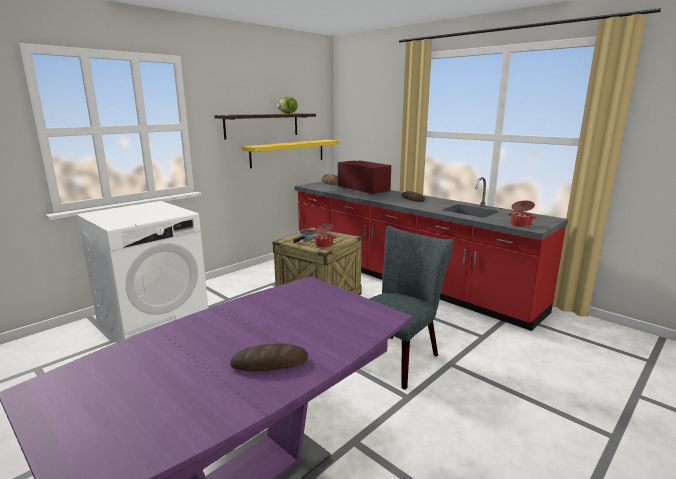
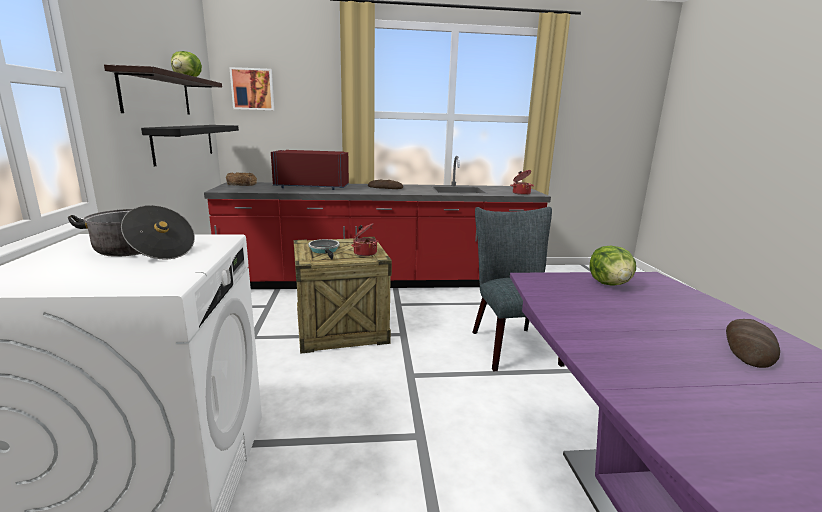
camera: 50 degrees left, 0 degrees up
(150, 212) = (141, 251): none -> cooking pot
(288, 153) = (185, 142): yellow shelf -> black shelf
(340, 305) = (610, 284): none -> lettuce
(354, 114) = (253, 89): none -> picture

